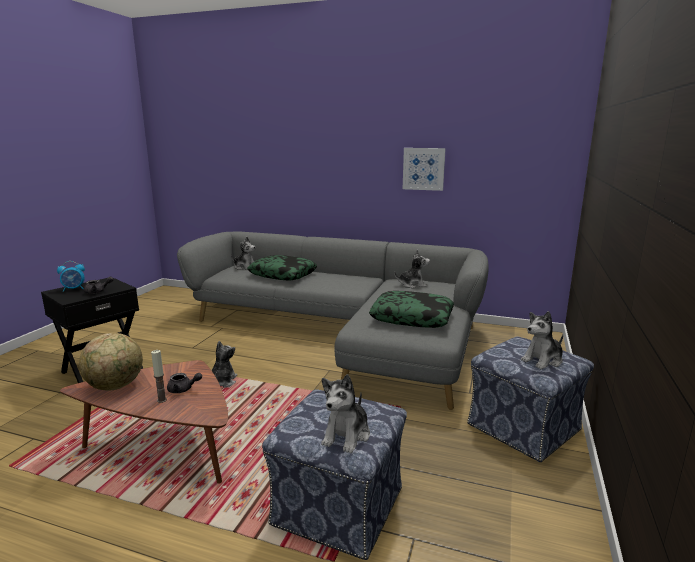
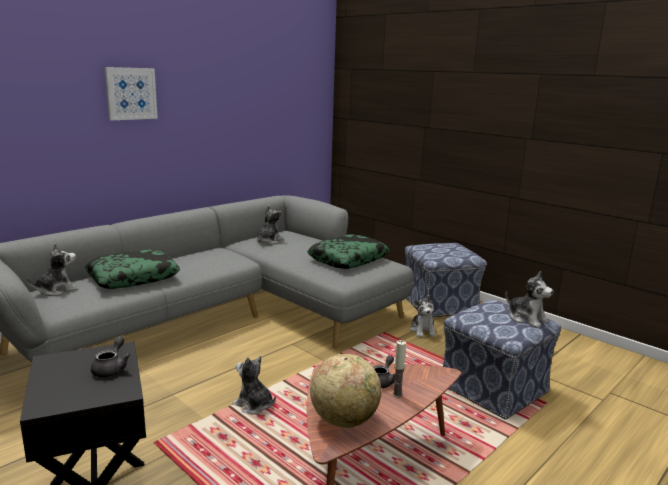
camera: 65 degrees left, 0 degrees up
(74, 289) = (62, 388): alarm clock -> none
(423, 169) = (224, 123): picture -> picture (131, 93)
(543, 360) = (455, 250): plush toy -> plush toy (423, 331)

